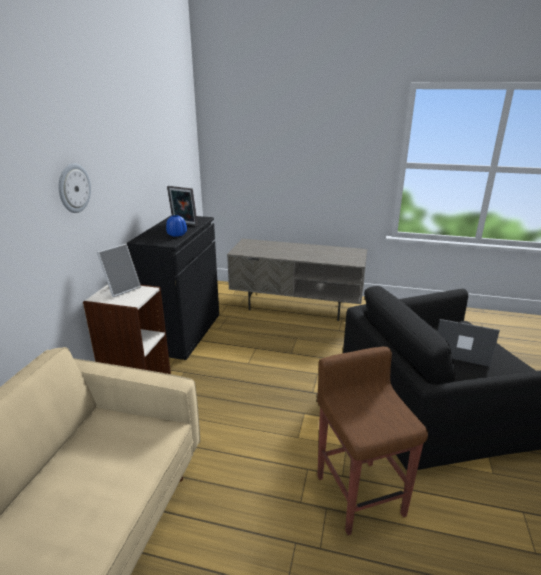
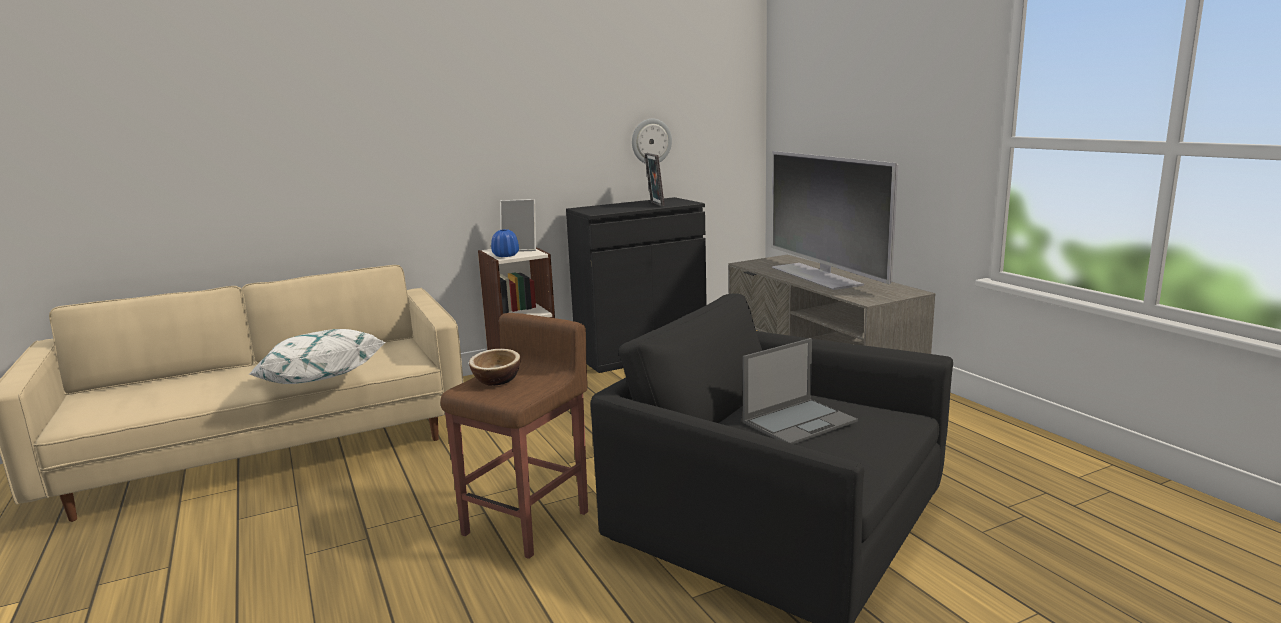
camera: 50 degrees right, 10 degrees down
(73, 188) = (491, 131): wall clock -> wall clock (651, 141)
(123, 504) = (318, 381): none -> white pillow
(177, 235) = (621, 209): blue vase -> blue vase (505, 256)
(295, 251) = (817, 276): none -> television
(361, 414) = (496, 380): none -> bowl
(460, 350) = (800, 421): laptop -> laptop turned 75 degrees clockwise

